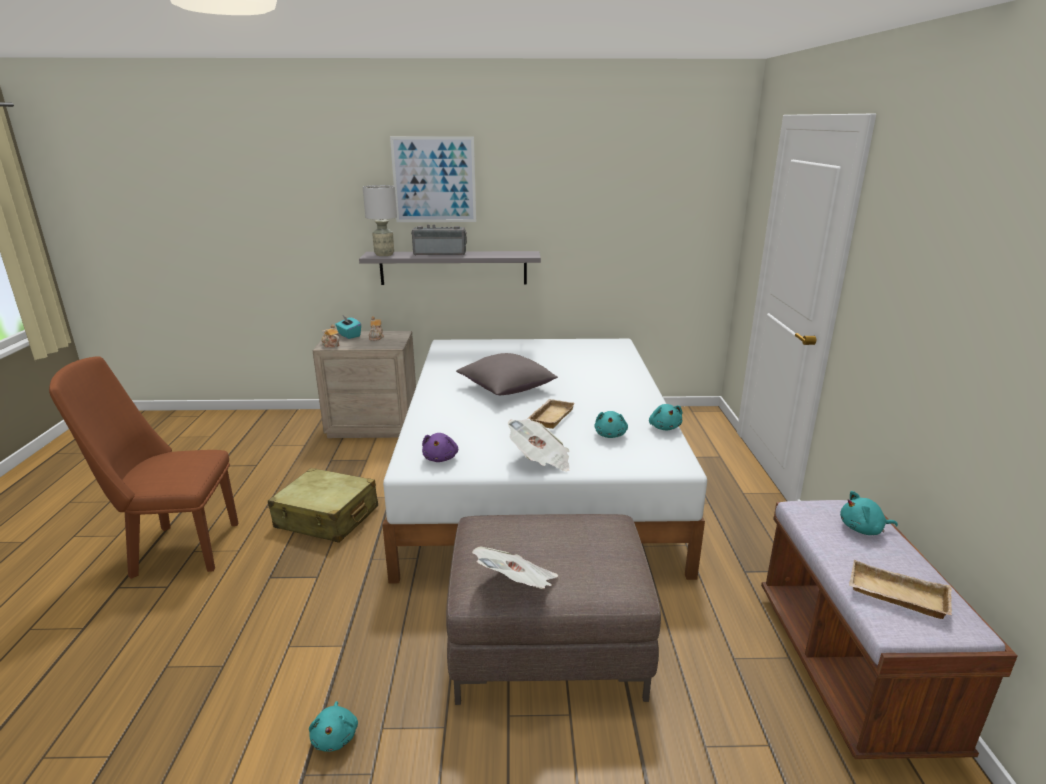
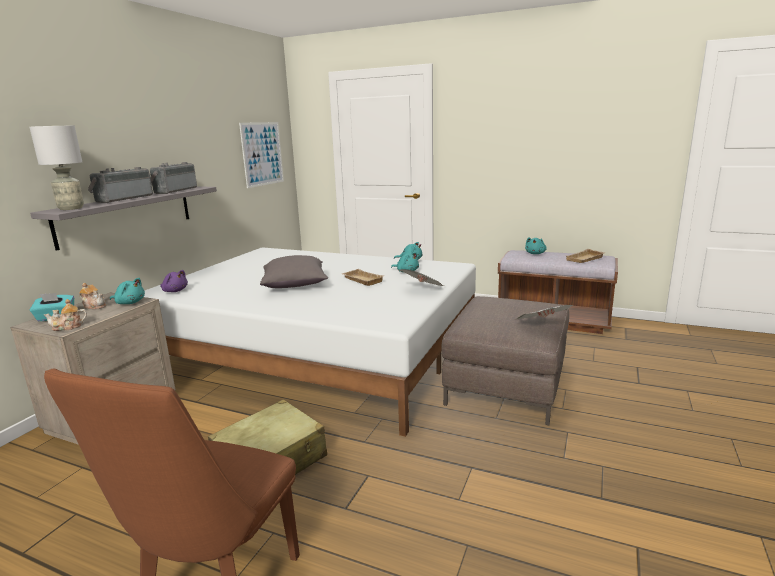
camera: 65 degrees left, 5 degrees down
(335, 736) = (568, 479): turquoise plush toy -> turquoise plush toy (129, 303)
(434, 180) = (94, 121): picture -> picture (262, 154)
(441, 458) = (390, 315): purple plush toy -> purple plush toy (175, 291)
(499, 253) = (174, 190): none -> radio

